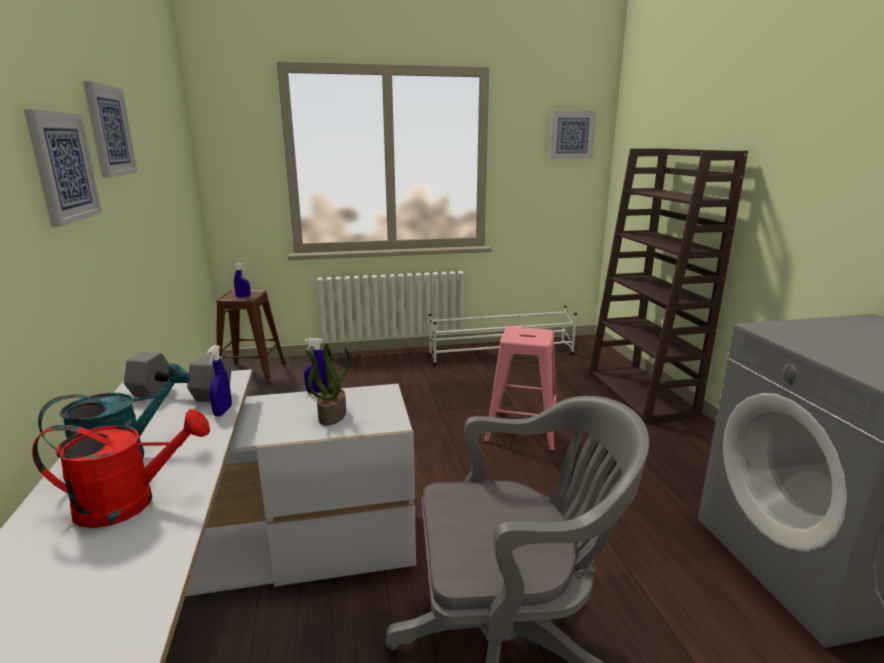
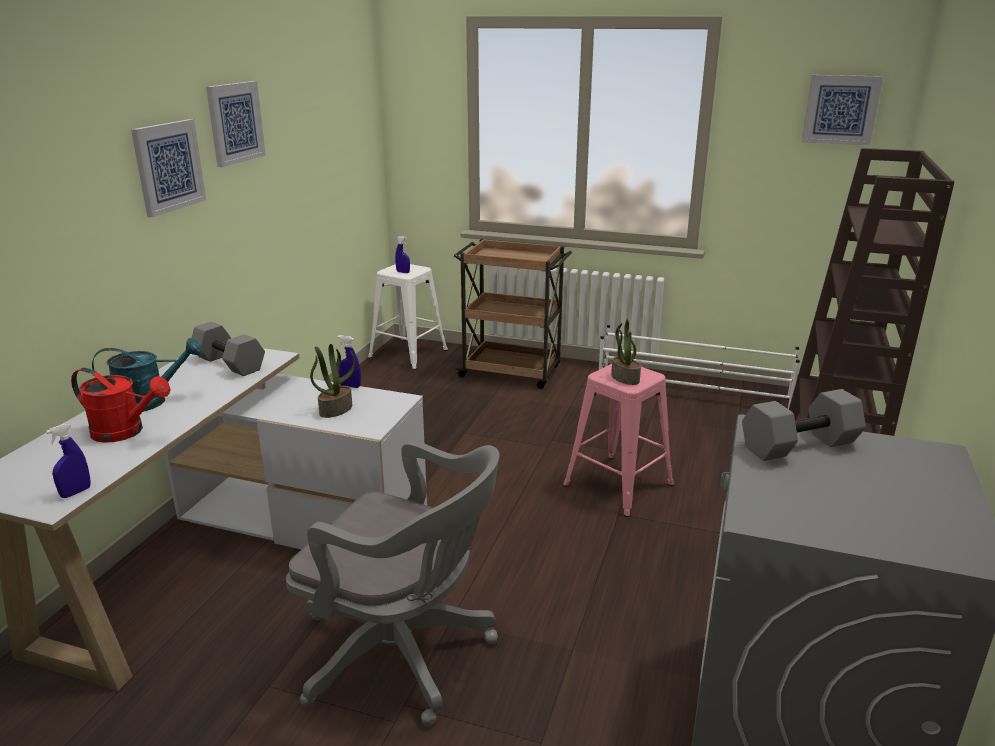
camera: 30 degrees right, 5 degrees up
(223, 411) = (239, 384): blue spray bottle -> blue spray bottle (76, 492)
(253, 372) = (409, 353): brown stool -> white stool
(357, 368) = (512, 372): none -> brown cart
(528, 337) = (624, 378): none -> potted plant
(807, 333) = (799, 444): none -> grey dumbbell

